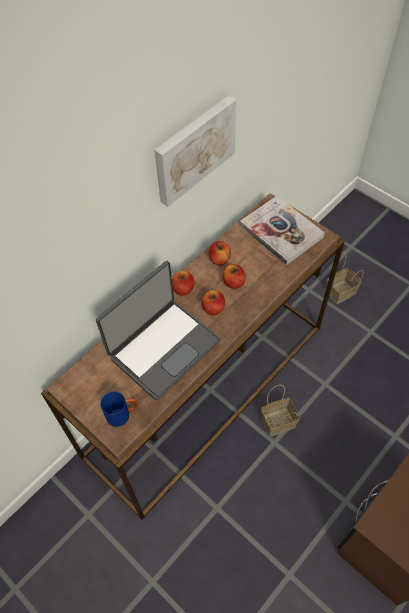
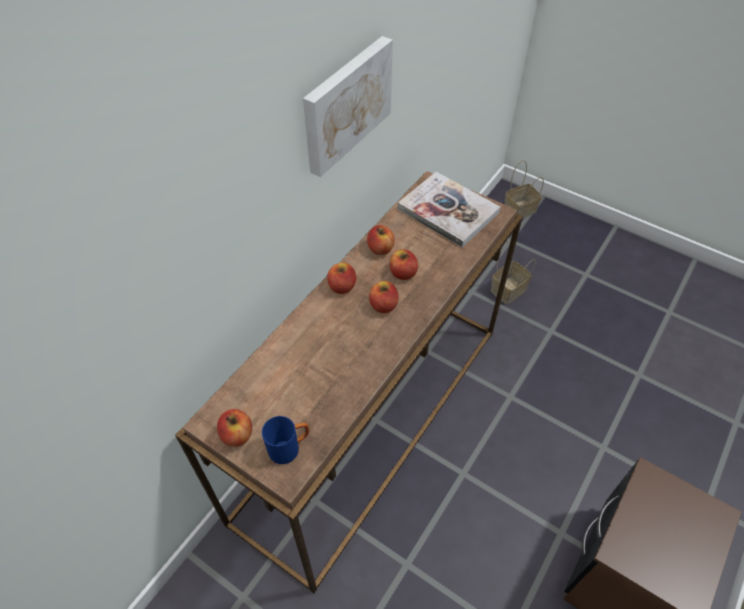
camera: 10 degrees left, 5 degrees down
(85, 399) = (237, 435): none -> apple
(163, 347) = (329, 358): laptop -> none
(277, 423) = (462, 449): basket -> basket (519, 210)

